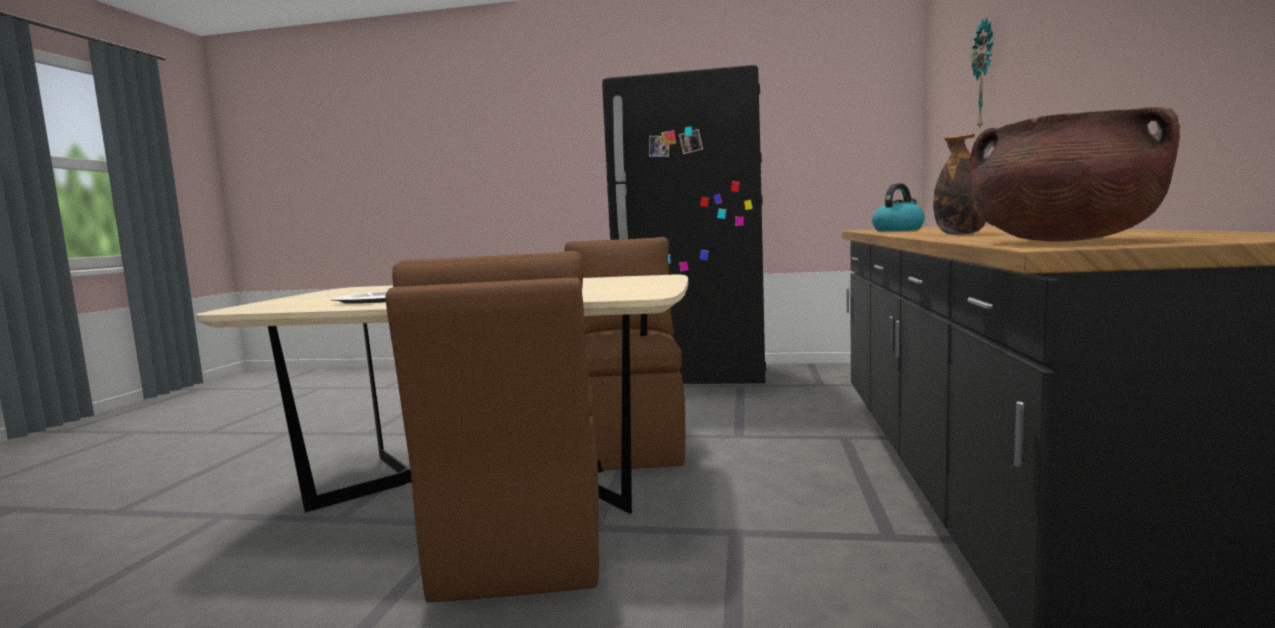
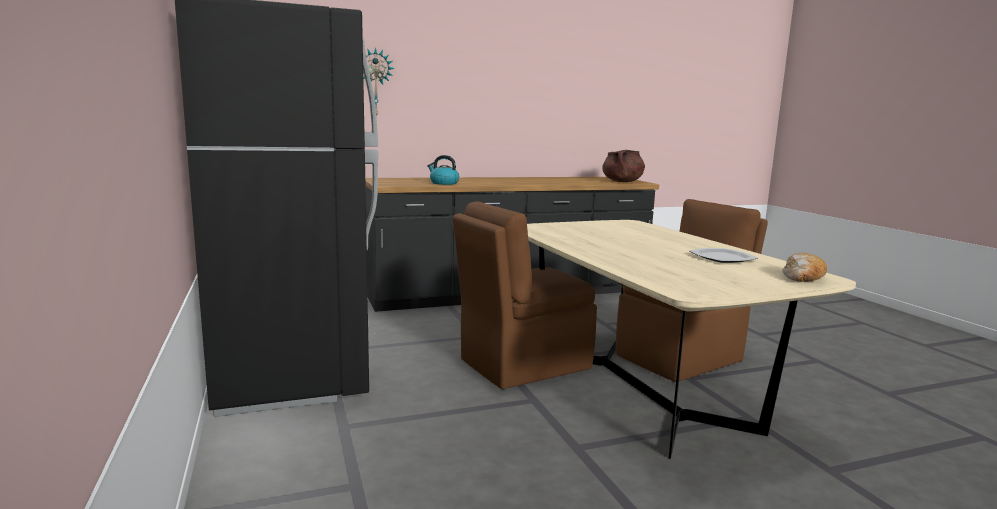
camera: 120 degrees left, 5 degrees up
(262, 306) = (802, 277): none -> bread
(960, 234) = (549, 182): bottle -> none

